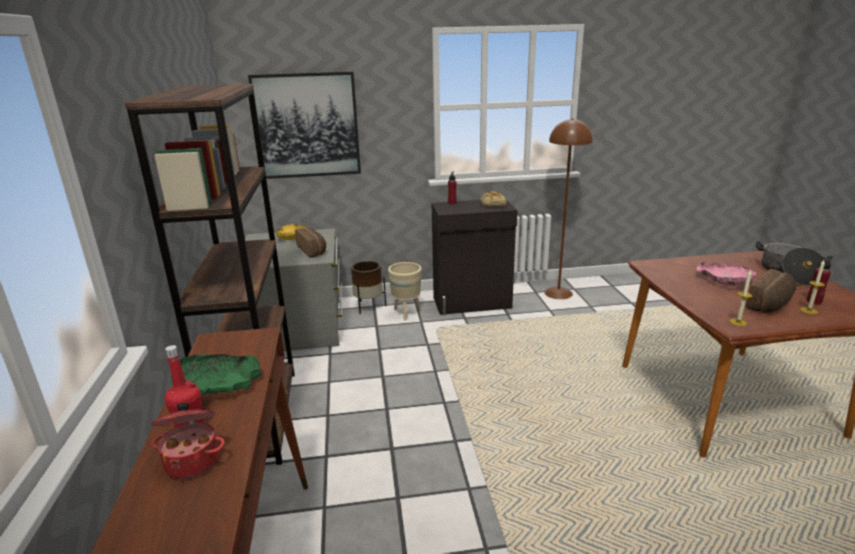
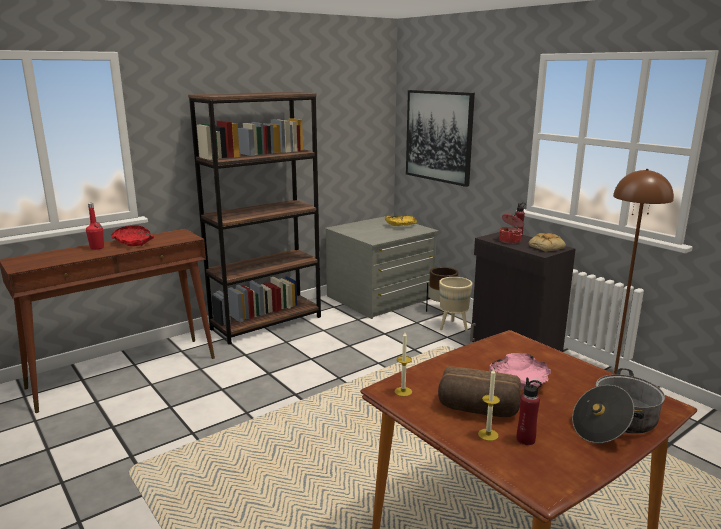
camera: 60 degrees right, 5 degrees down
(193, 460) = (72, 254): cooking pot -> cooking pot (510, 241)
(217, 386) = (134, 243): green bowl -> red bowl
(313, 250) = (385, 235): bread -> none

